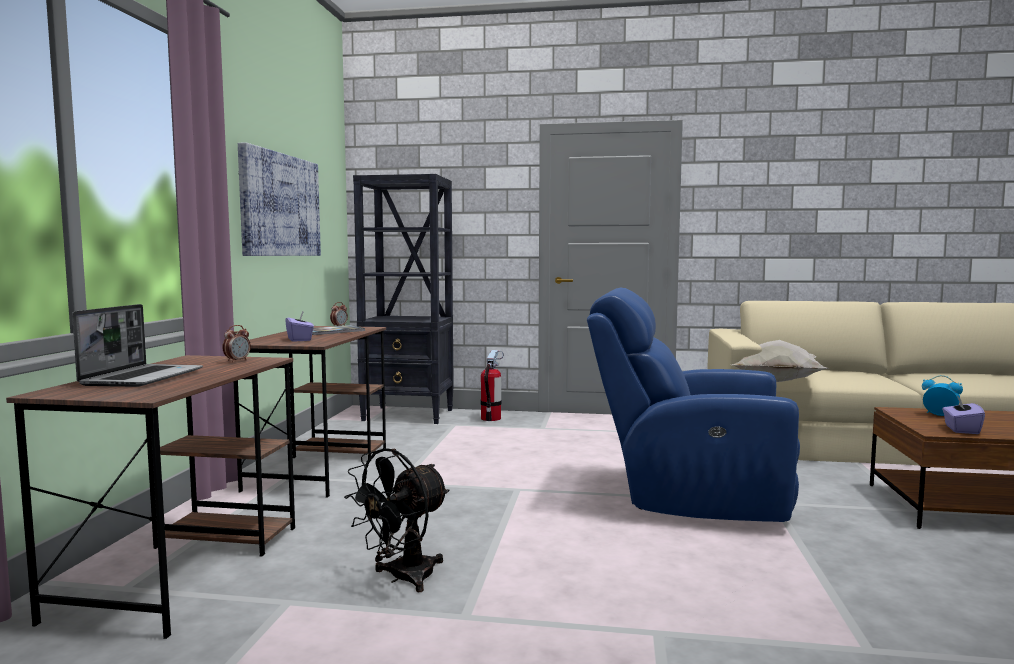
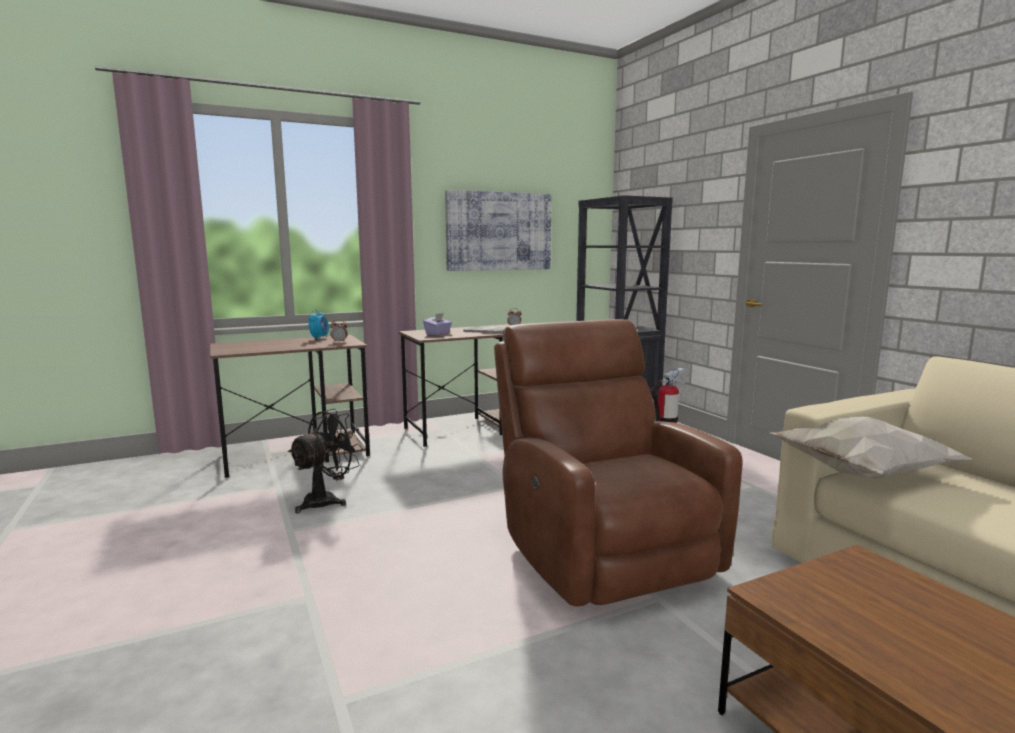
camera: 55 degrees right, 5 degrees up
(143, 377) = (273, 343): laptop -> none
(402, 578) = (327, 500): black fan -> black fan turned 120 degrees clockwise
(688, 497) = (603, 551): blue armchair -> brown armchair
(940, 415) = (901, 594): alarm clock -> alarm clock (319, 338)
(961, 429) = (823, 613): purple tissue box -> none

